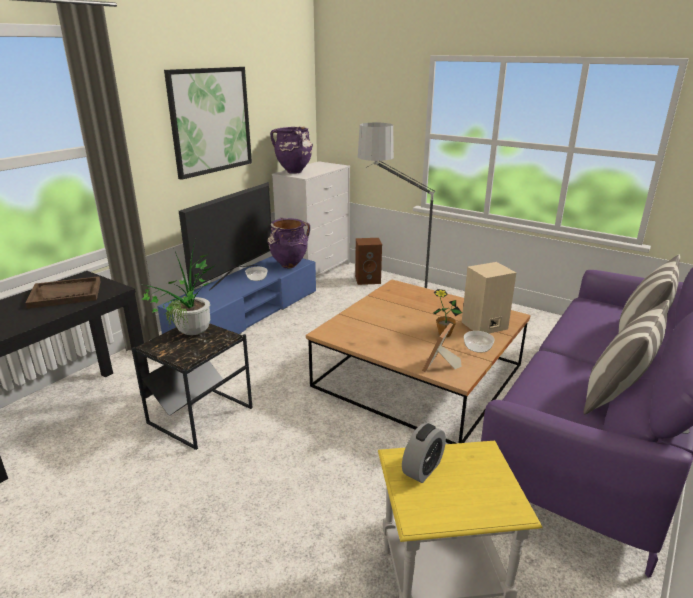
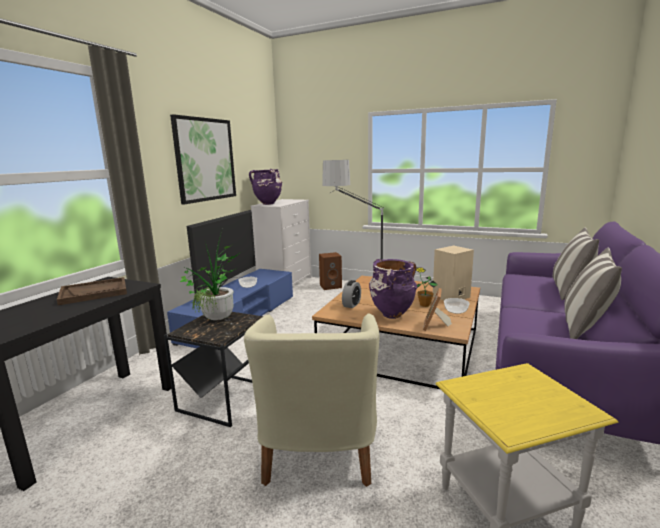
camera: 10 degrees left, 10 degrees down
(276, 486) = (318, 448): none -> beige armchair
(289, 265) = (271, 275): purple vase -> purple vase (391, 314)
(422, 469) = (486, 391): alarm clock -> alarm clock (351, 304)

